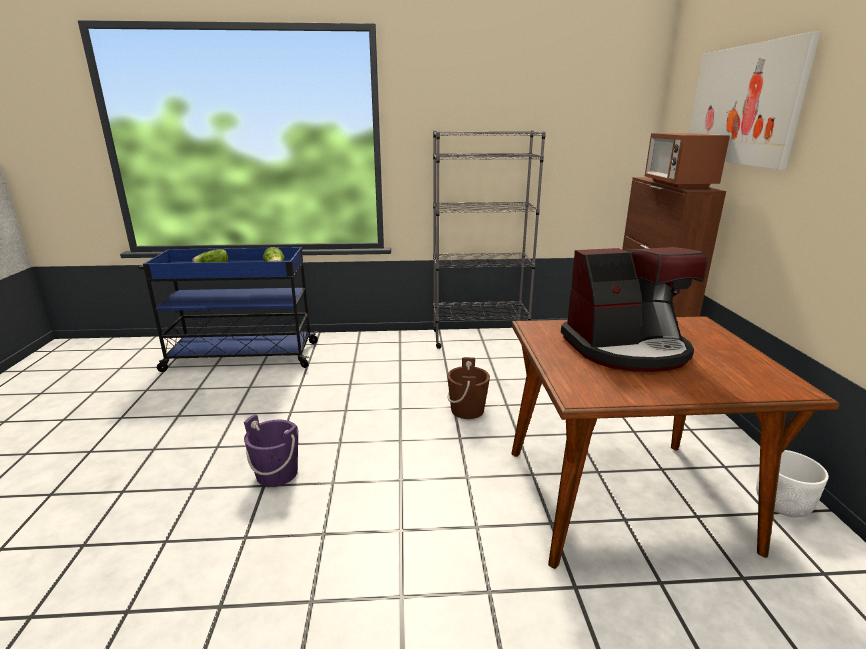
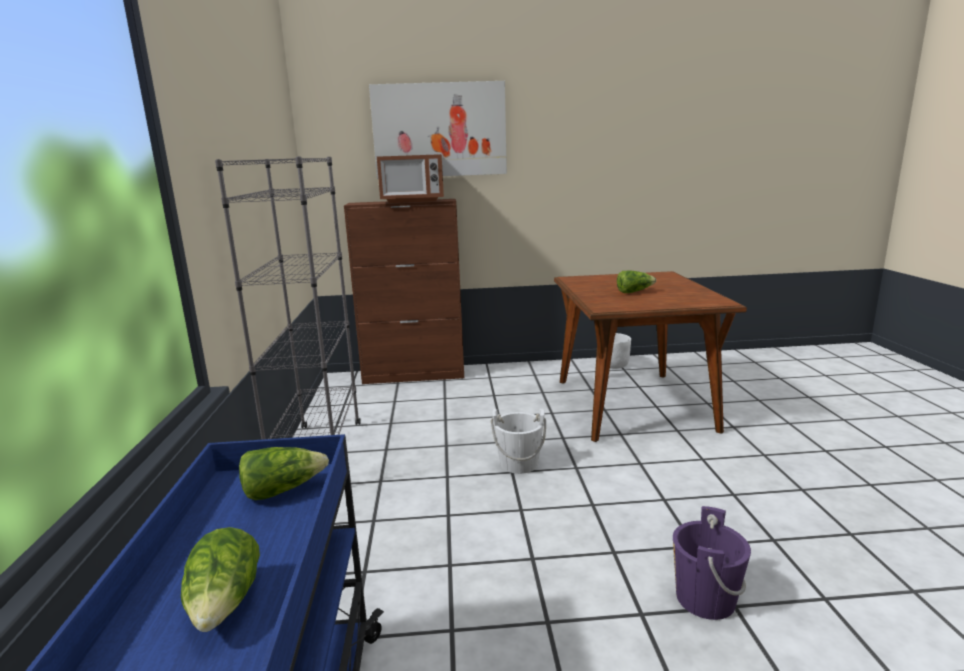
camera: 90 degrees left, 5 degrees down
(467, 410) = (519, 463): brown bucket -> white bucket
(626, 349) = (634, 292): coffee machine -> lettuce

